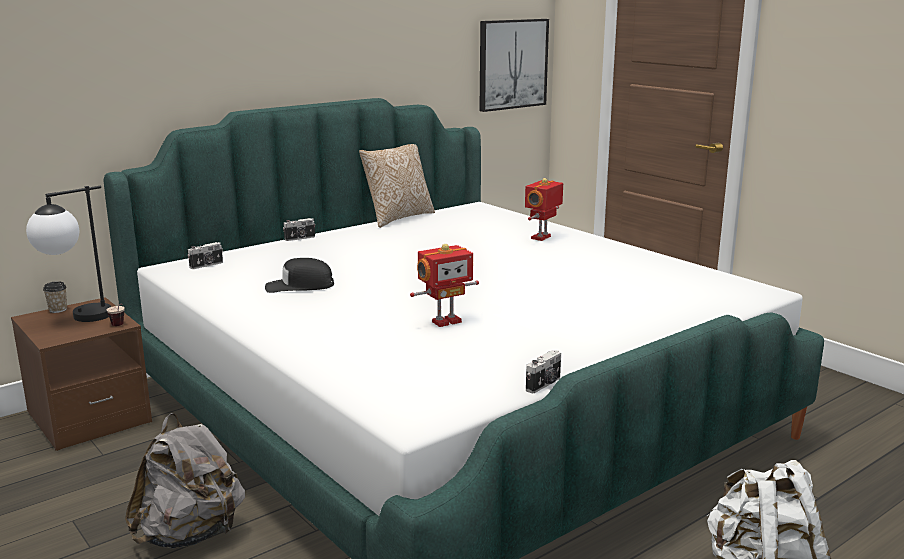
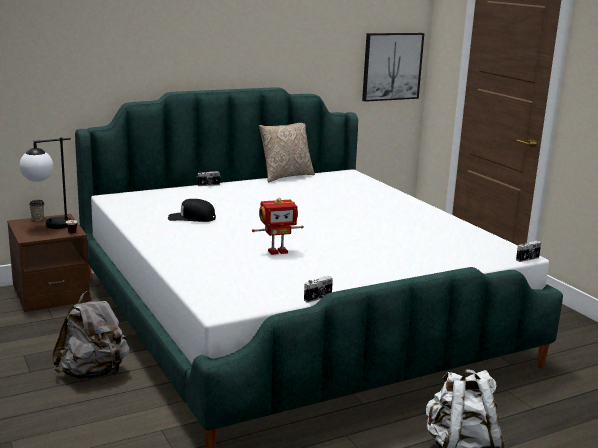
camera: 10 degrees right, 0 degrees up
(207, 265) = (137, 198): camera -> camera (528, 259)
(542, 238) = (382, 200): toy robot -> none

